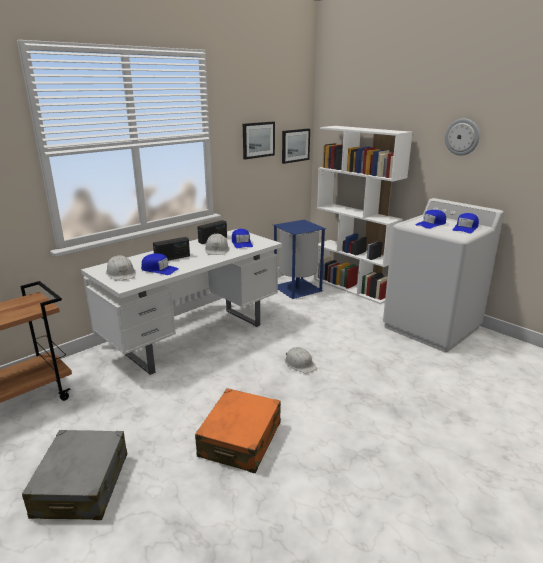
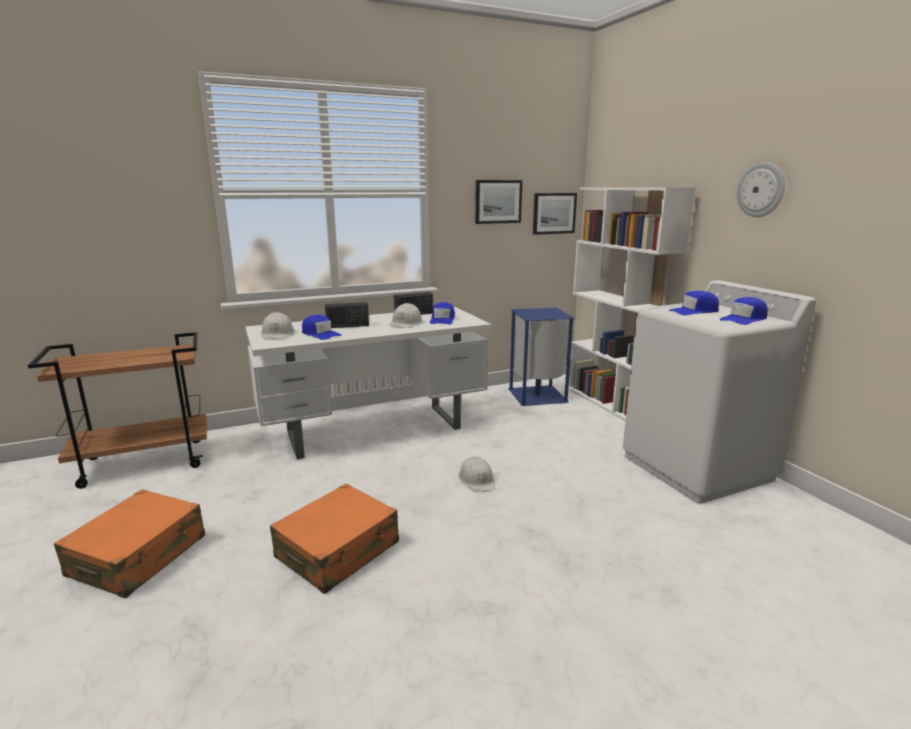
camera: 20 degrees right, 5 degrees down
(82, 485) = (139, 556): grey suitcase -> orange suitcase

